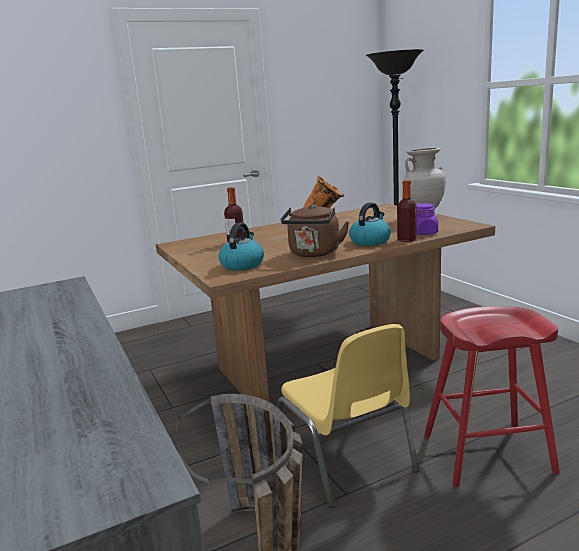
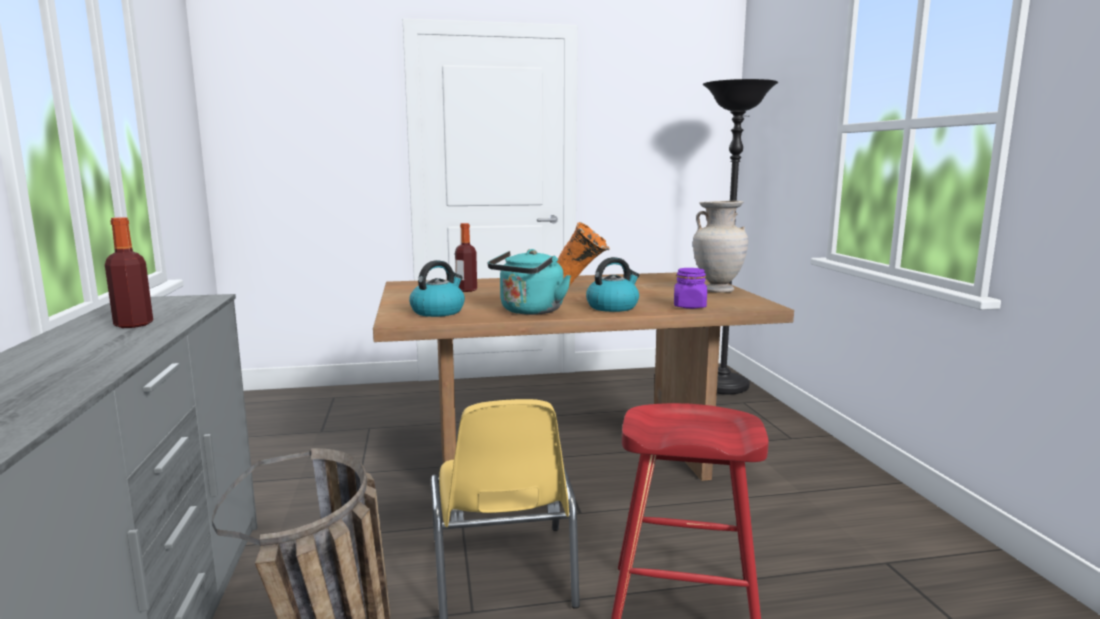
camera: 15 degrees right, 5 degrees down
(314, 254) = (529, 311): brown kettle -> turquoise kettle
(406, 240) = (658, 311): bottle -> bottle (133, 324)

